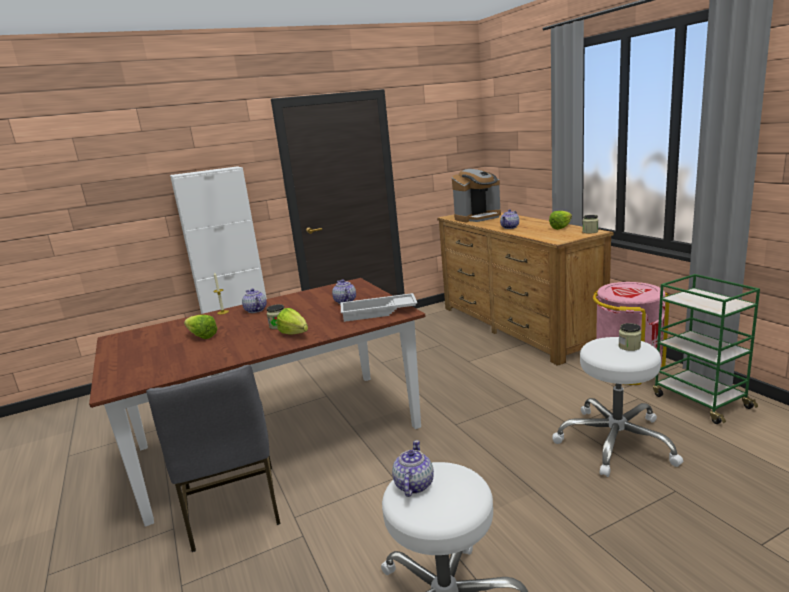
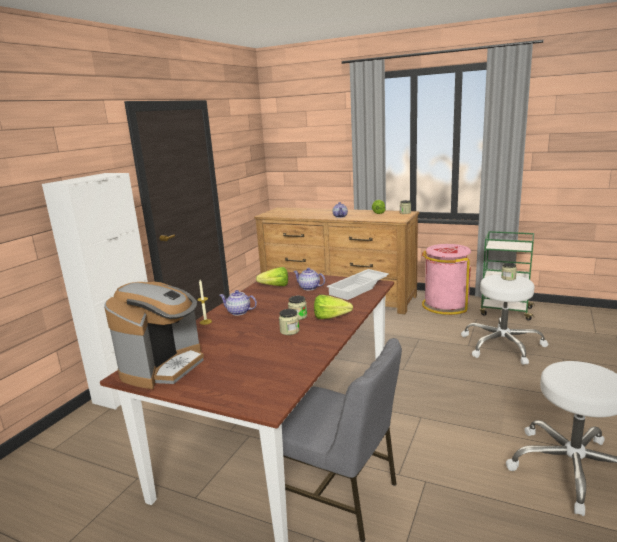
camera: 40 degrees left, 0 degrees up
(200, 336) = (238, 343): lettuce -> lettuce (272, 286)
(246, 336) = (289, 331): none -> jar
(413, 485) = (568, 380): teapot -> none
(478, 217) = (293, 213): coffee machine -> coffee machine (164, 367)

